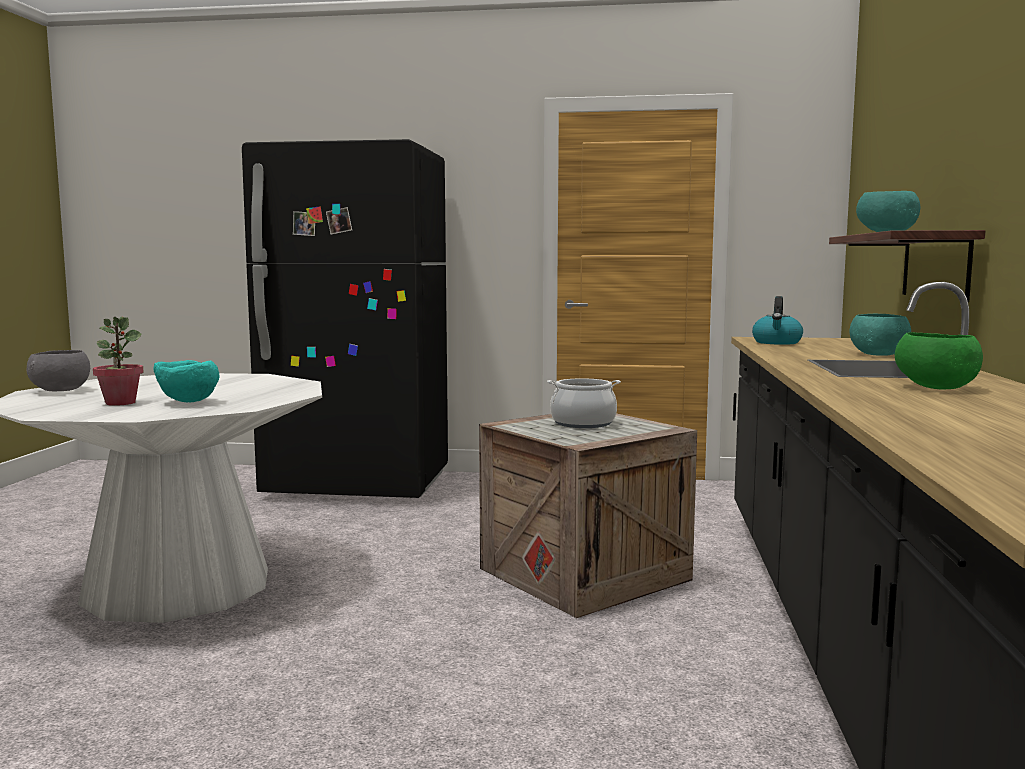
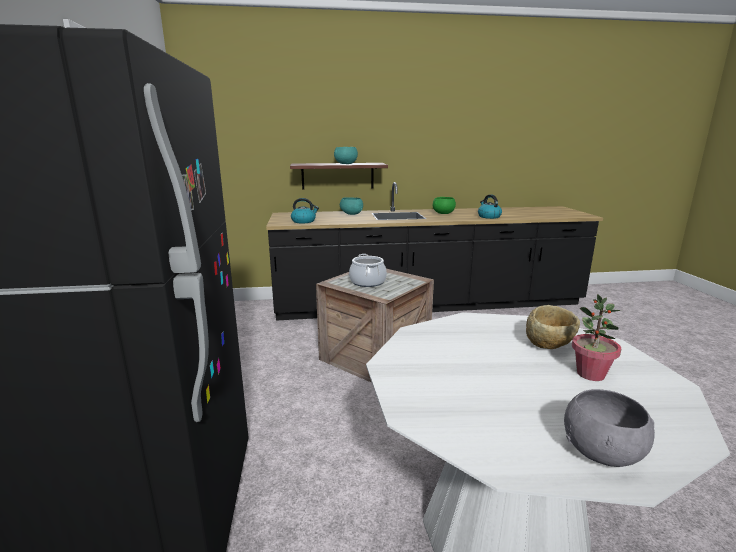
camera: 105 degrees left, 10 degrees up
(187, 402) = (549, 346): turquoise bowl -> beige bowl
(900, 408) = (488, 216): none -> kettle

